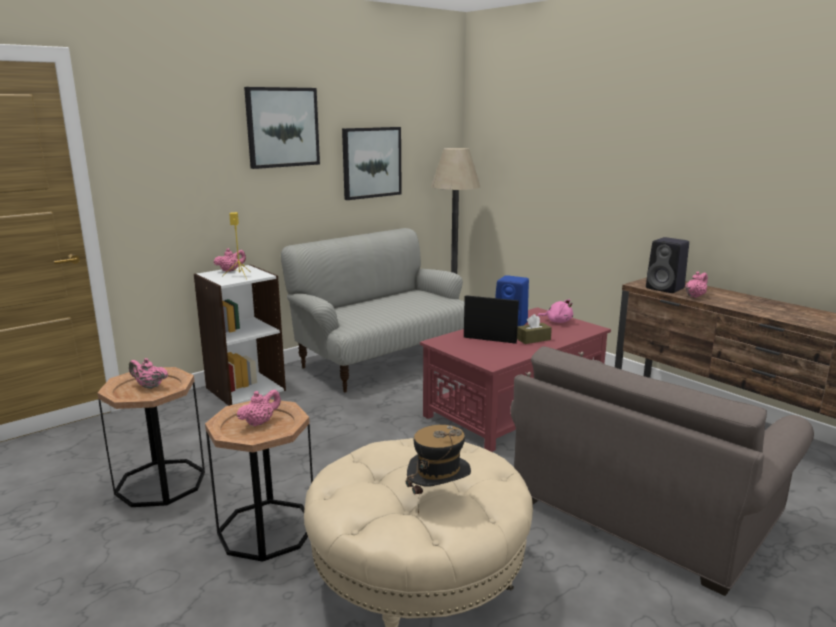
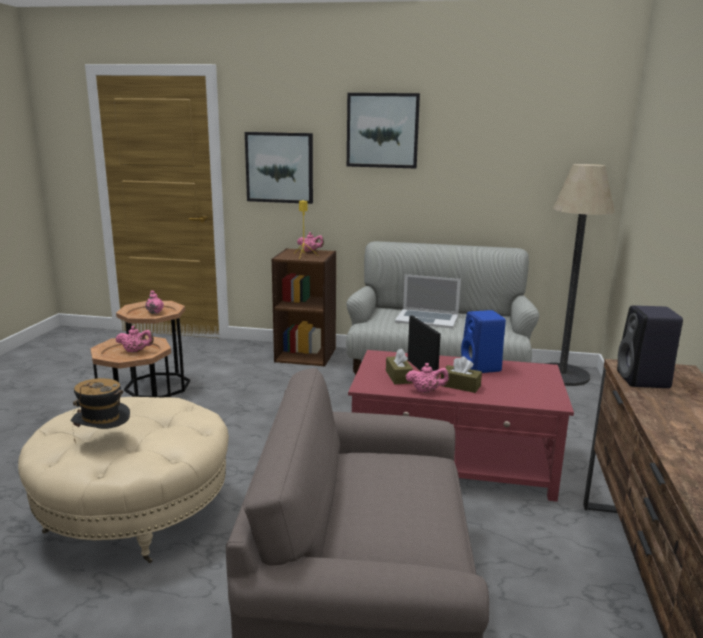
camera: 50 degrees right, 0 degrees up
(245, 388) = (306, 355): white bookcase -> brown bookcase
(371, 162) = (483, 172): picture -> picture (279, 167)
(376, 308) = (427, 319): none -> laptop
(490, 349) = (398, 377): none -> brown tissue box
(557, 321) = (535, 383): pink plush toy -> none
(695, 296) = (651, 400): pink teapot -> pink teapot (426, 391)

